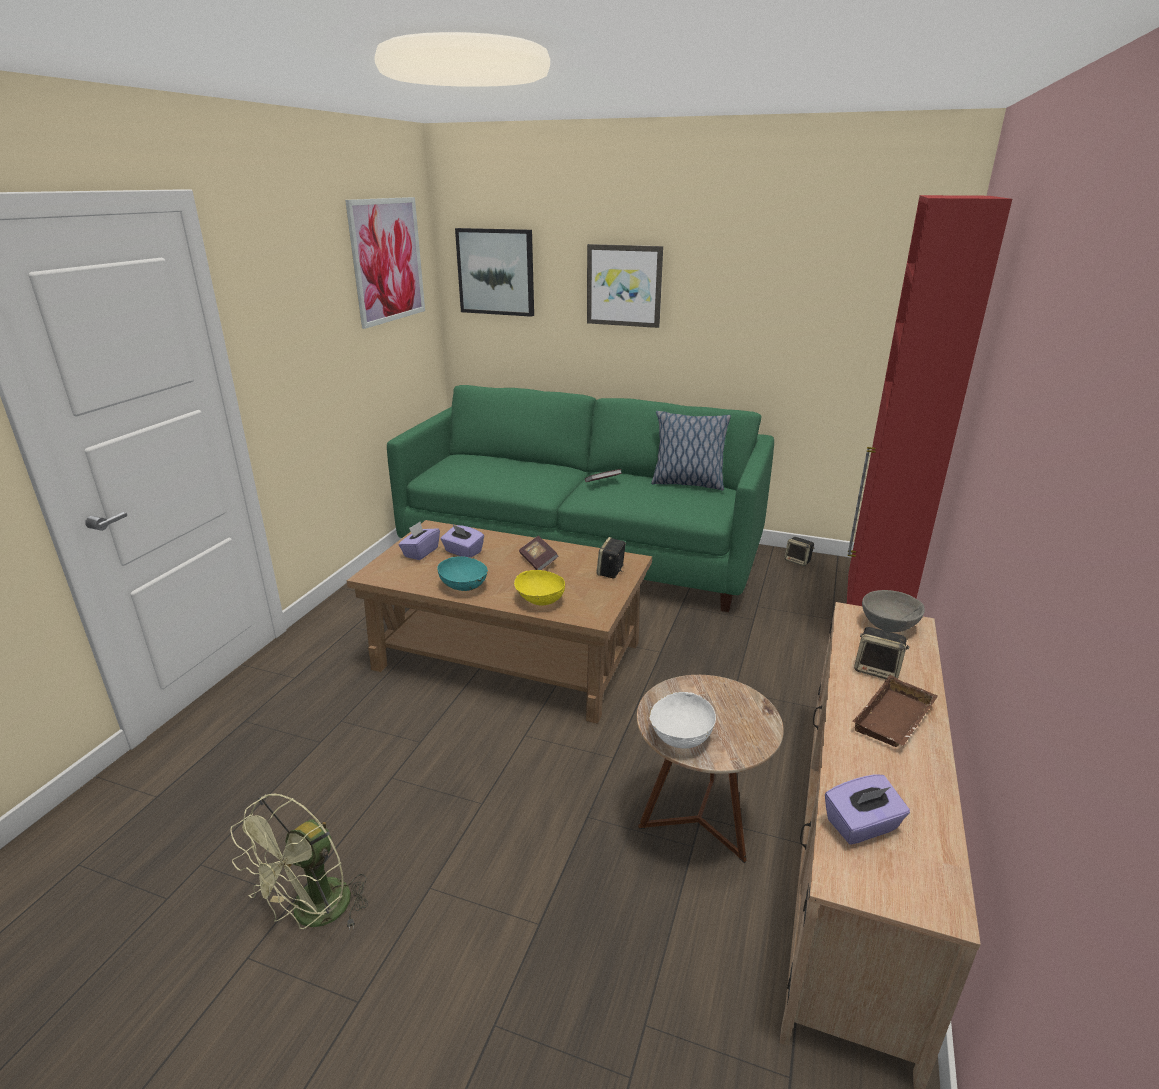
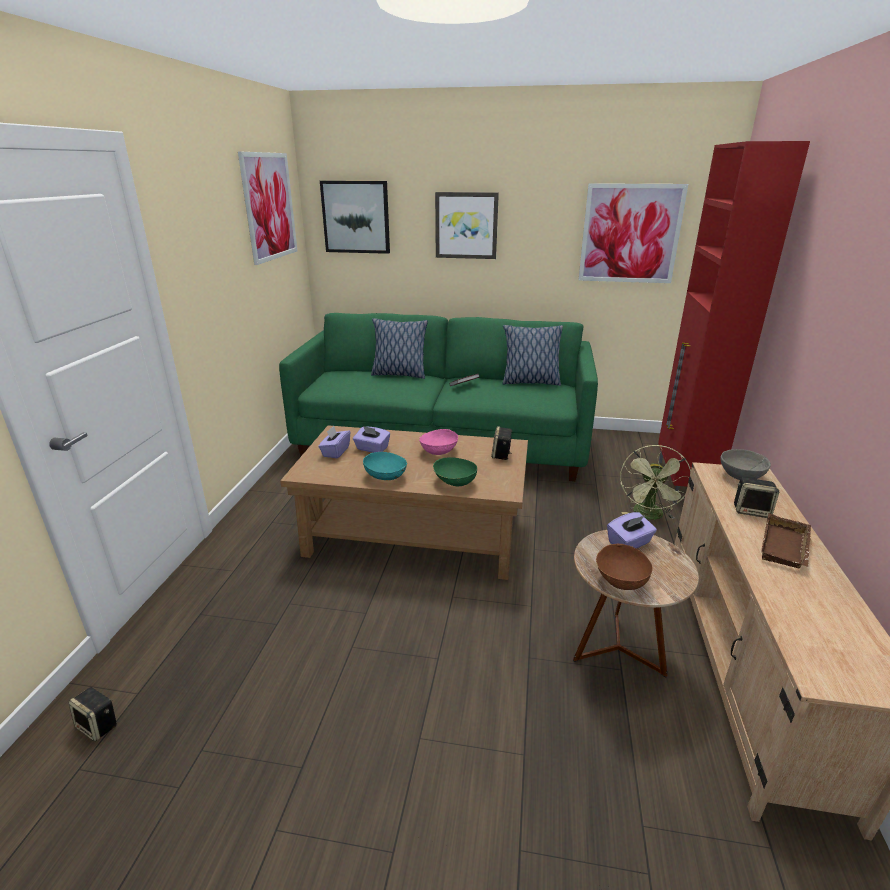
camera: 10 degrees left, 0 degrees up
(313, 915) = (324, 779): green fan -> green fan (649, 516)
(532, 463) = (399, 374): none -> pillow
(538, 561) = (438, 451): book -> pink bowl
(539, 600) = (454, 482): yellow bowl -> green bowl
(680, 736) = (620, 580): white bowl -> brown bowl
(798, 561) = (611, 438): speaker -> speaker (99, 725)
(828, 302) = (630, 234): none -> picture
(862, 826) = (809, 634): purple tissue box -> purple tissue box (629, 543)

